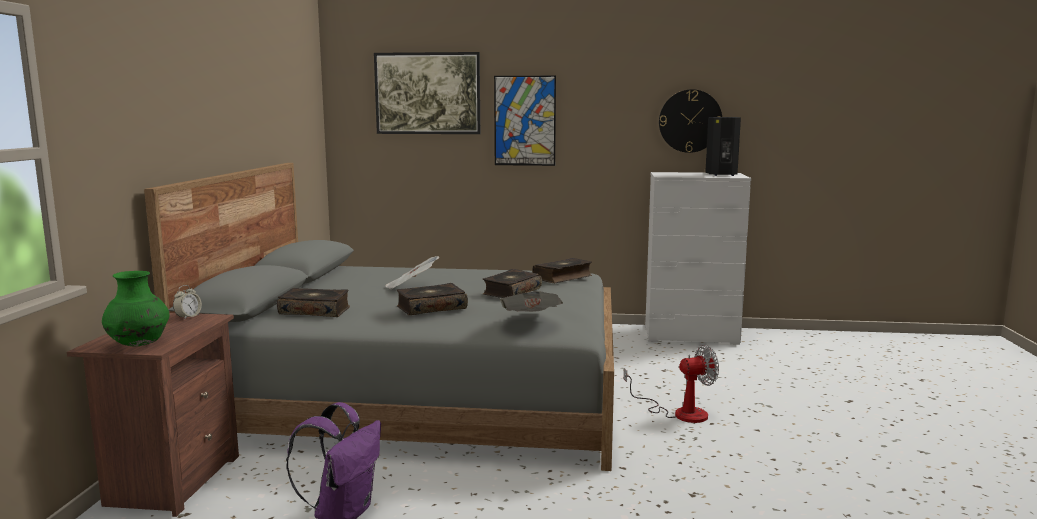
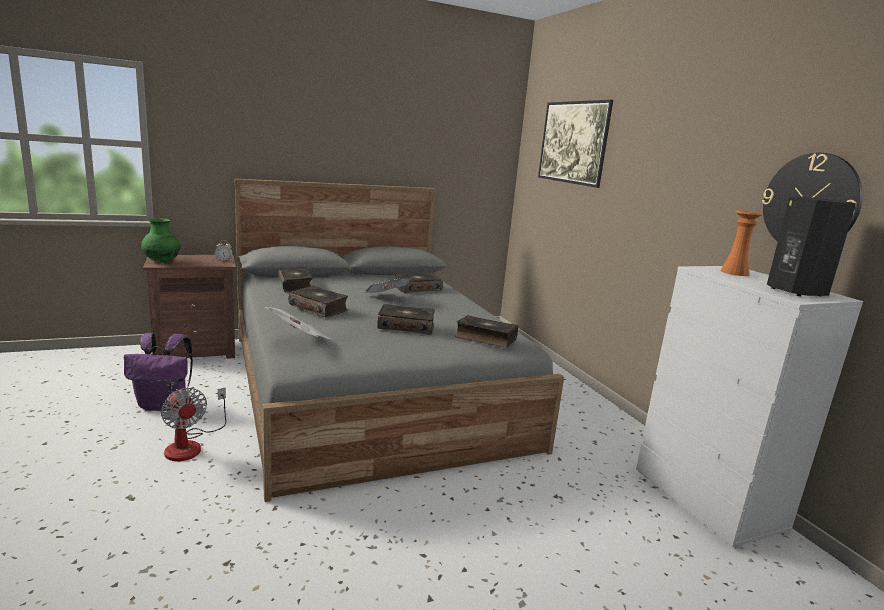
camera: 60 degrees right, 5 degrees up
(388, 275) = (417, 288): none -> book
(524, 121) = (633, 178): picture -> none
(674, 174) = (734, 272): none -> orange vase
(679, 412) = (436, 525): fan -> fan (190, 445)

